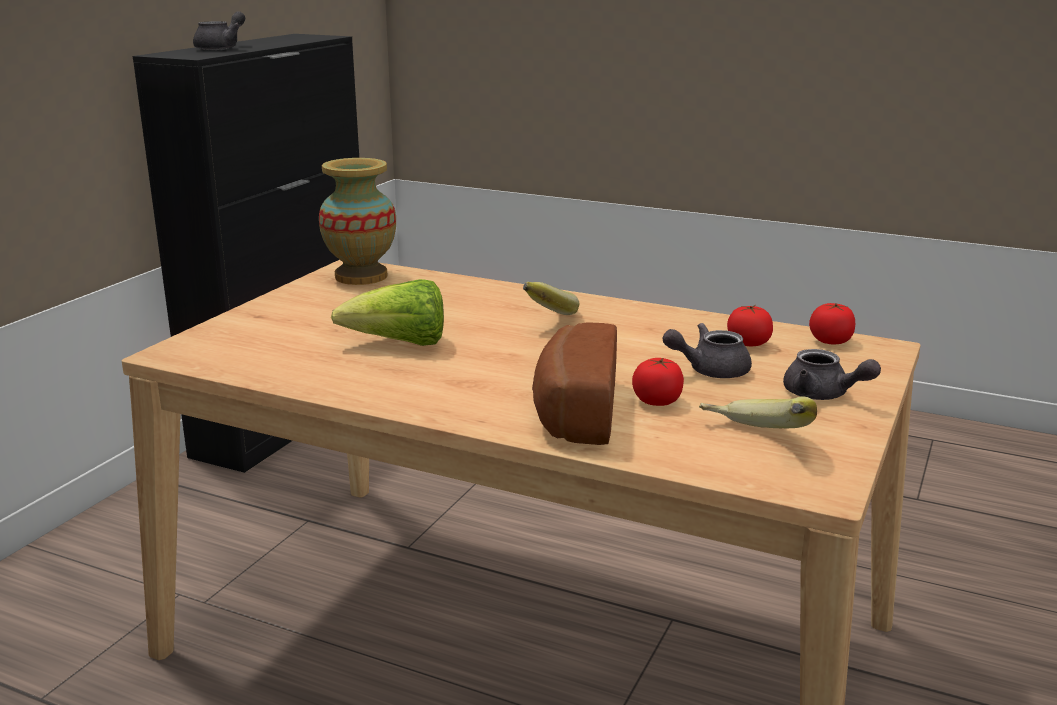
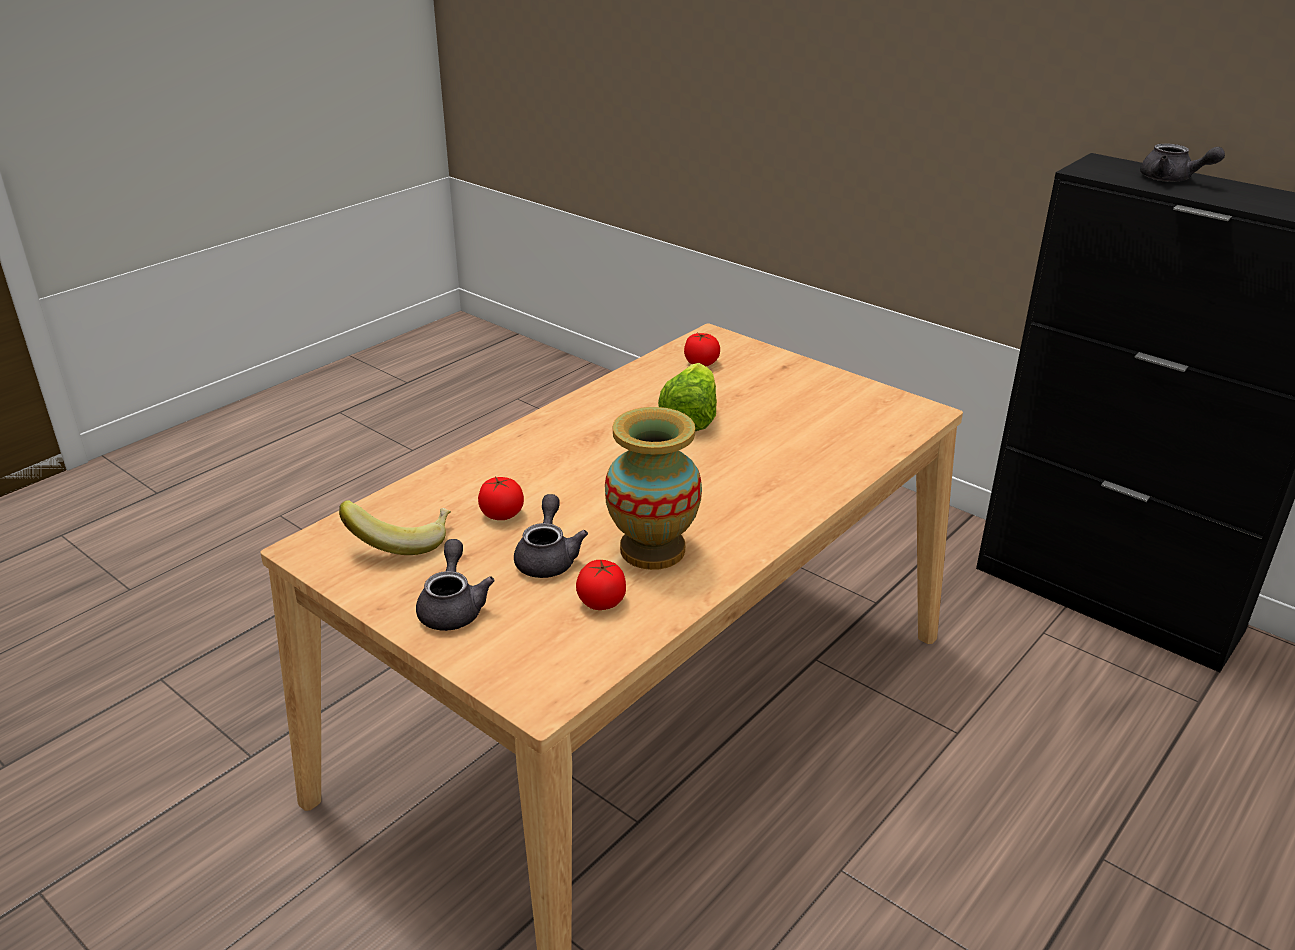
camera: 105 degrees right, 10 degrees up
(361, 276) = (889, 415): vase -> vase (652, 550)
(544, 316) = (735, 495): banana -> none
(573, 412) = (508, 472): bread -> none
(823, 395) = (453, 607): grey teapot -> grey teapot turned 120 degrees clockwise
(830, 341) = (580, 665): tomato -> tomato (701, 363)

